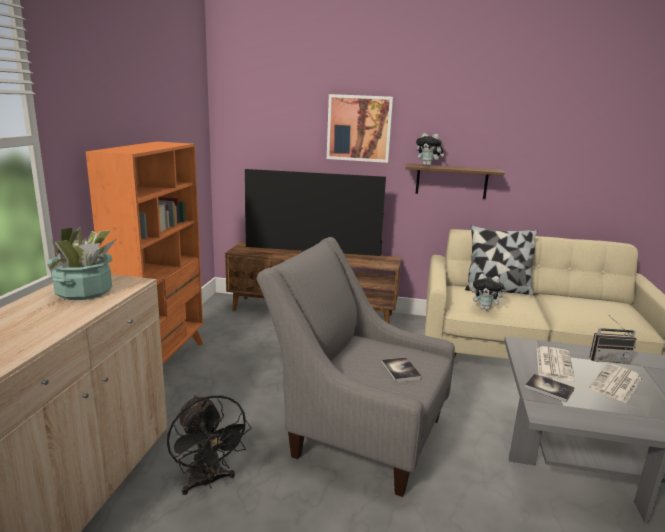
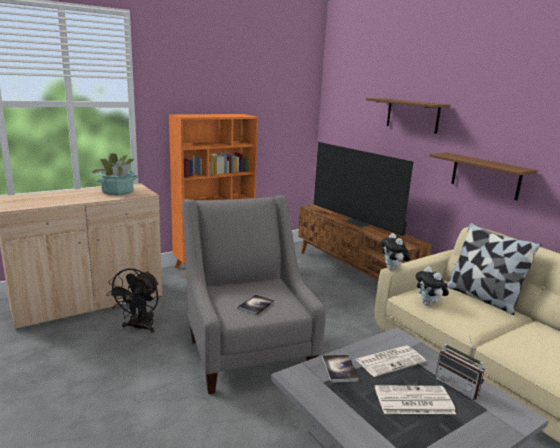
camera: 45 degrees right, 0 degrees up
(359, 128) = (412, 115): picture -> brown shelf
(428, 165) = (458, 156): plush toy -> plush toy (392, 269)

